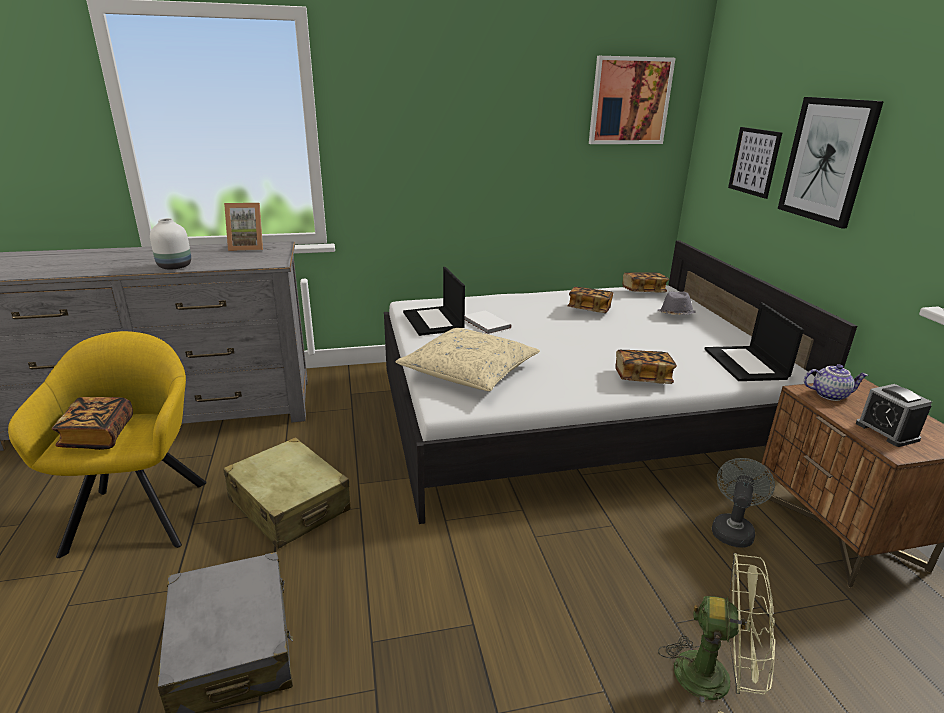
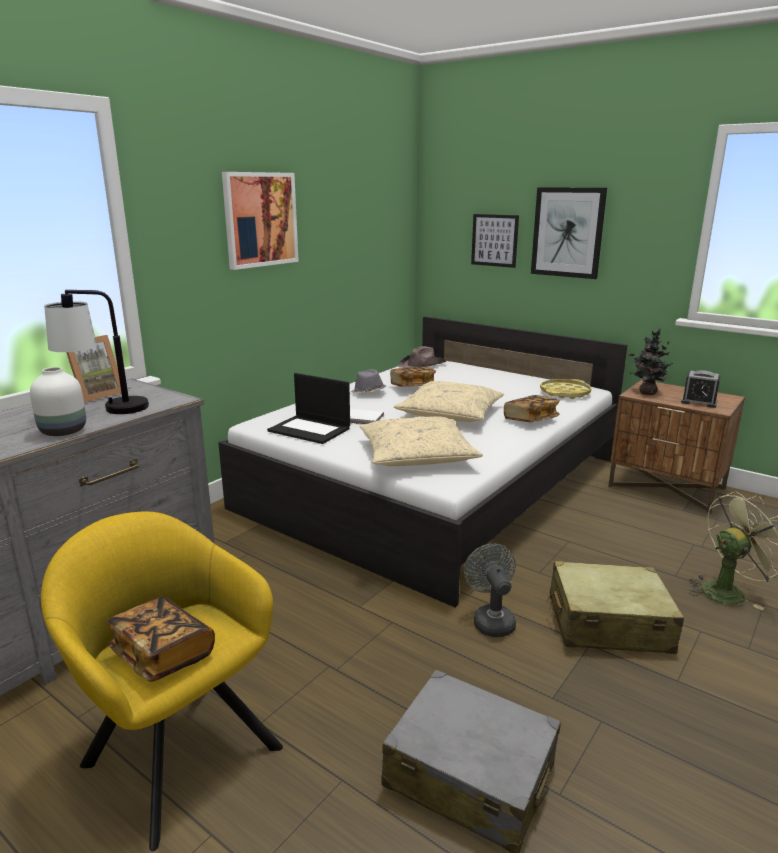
camera: 40 degrees left, 5 degrees down
(225, 259) = (106, 410): none -> table lamp
(289, 505) = (328, 654): beige suitcase -> beige suitcase (608, 624)
(575, 345) = (450, 413): none -> beige pillow
(629, 101) = (377, 197): picture -> picture (260, 219)
(643, 291) = (422, 365): book -> brown hat
(675, 315) = (471, 375): grey hat -> grey hat (368, 392)
(732, 529) = (626, 511): grey fan -> grey fan (491, 620)
(746, 364) = (565, 393): laptop -> yellow tray
(829, 395) = (646, 393): teapot -> potted plant

